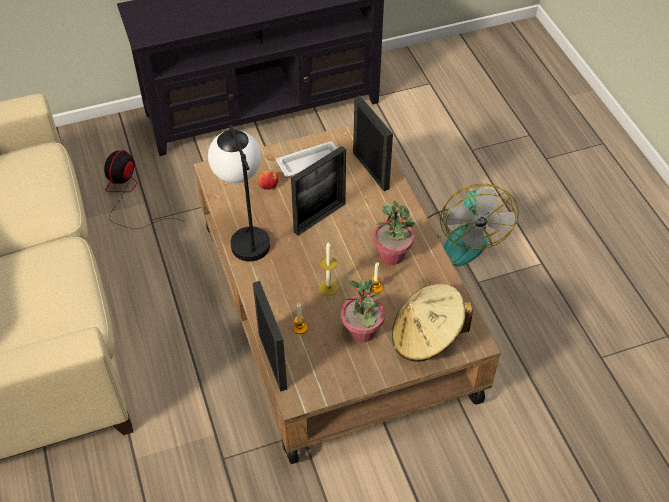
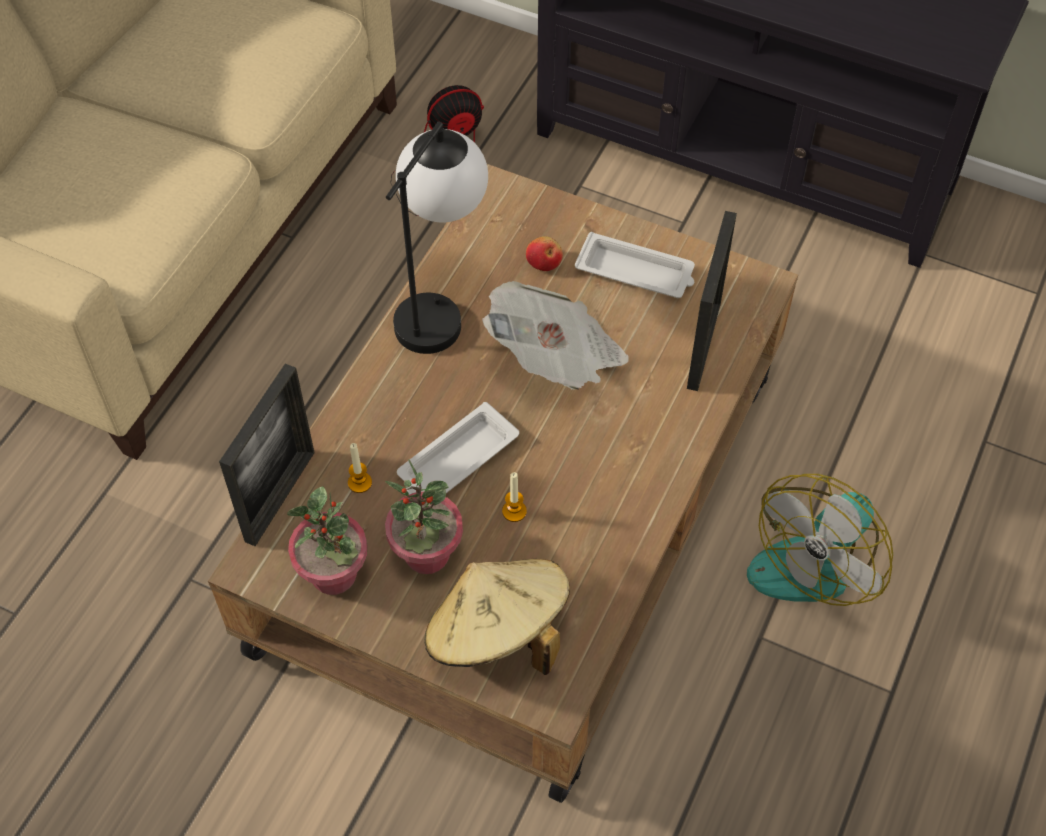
camera: 45 degrees right, 5 degrees up
(319, 218) = (556, 358): picture frame -> newspaper
(328, 287) = (456, 460): candle -> white tray
(392, 255) = (588, 486): potted plant -> potted plant (334, 575)

